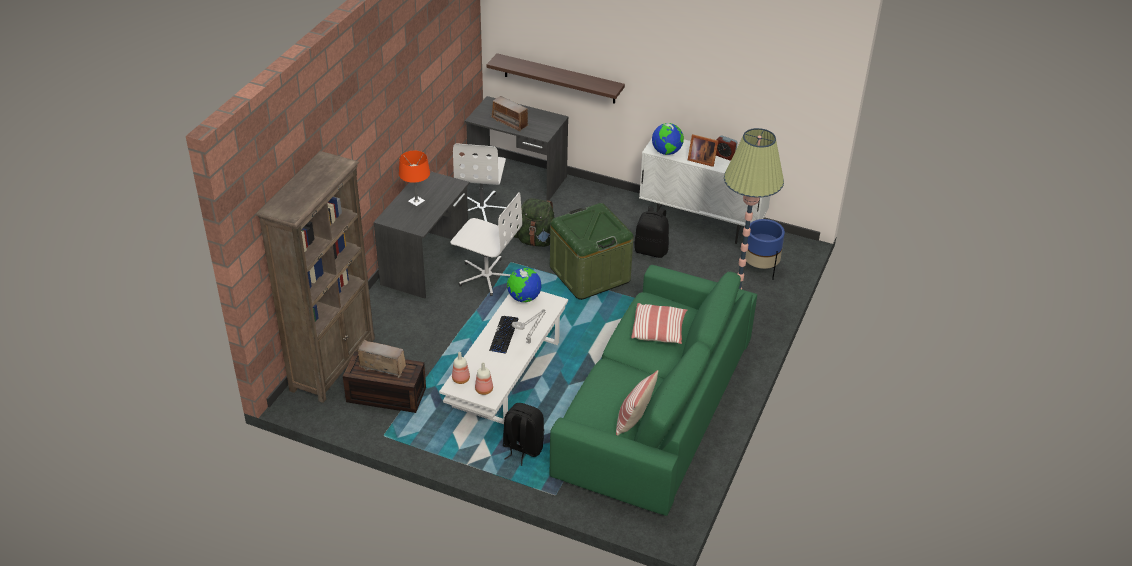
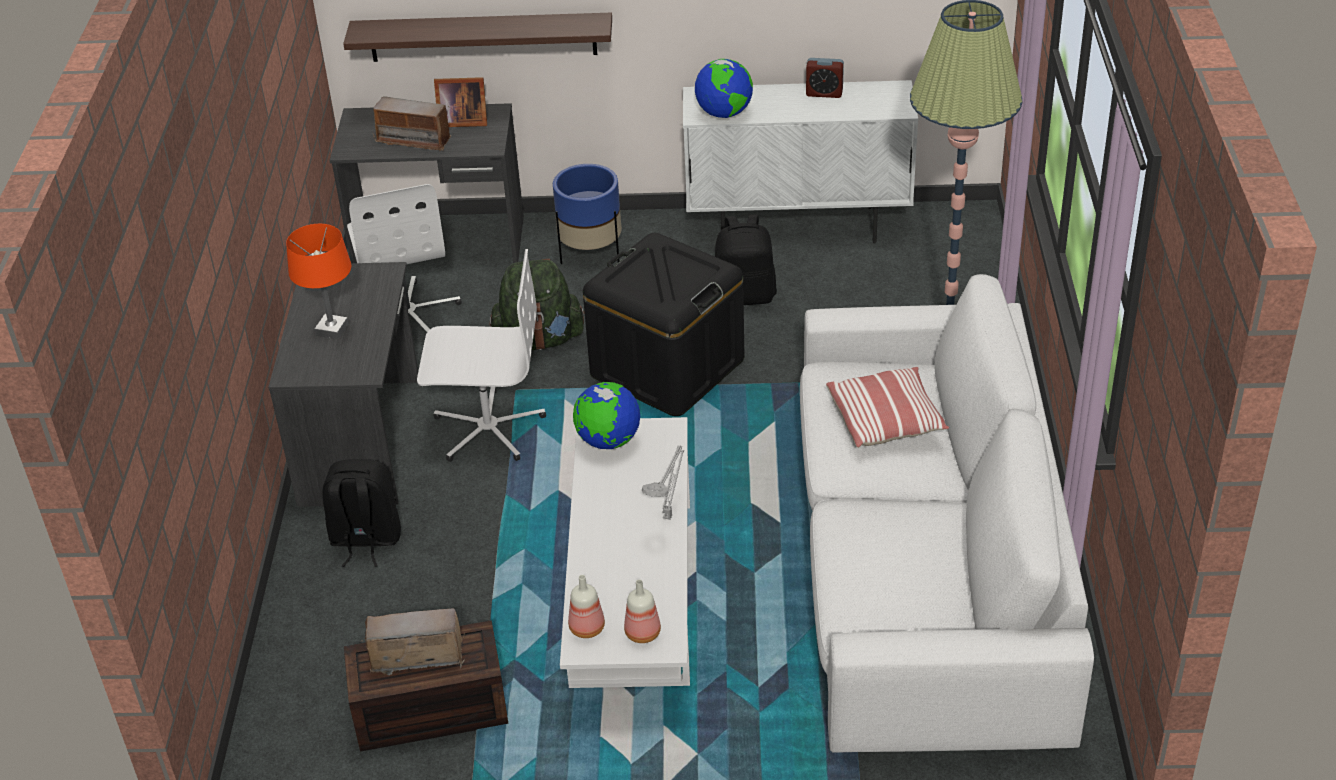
camera: 20 degrees left, 0 degrees up
(333, 364) = (292, 686): brown bookcase -> none
(504, 335) = (614, 519): keyboard -> none
(522, 448) = (745, 718): black backpack -> black backpack (365, 540)
(589, 274) = (667, 368): green storage box -> black storage box
(633, 420) = (948, 593): pillow -> none
(654, 406) = (923, 559): green sofa -> white sofa
(701, 160) = (790, 110): picture frame -> picture frame (461, 121)
(760, 269) = (940, 272): blue planter -> blue planter (591, 253)

